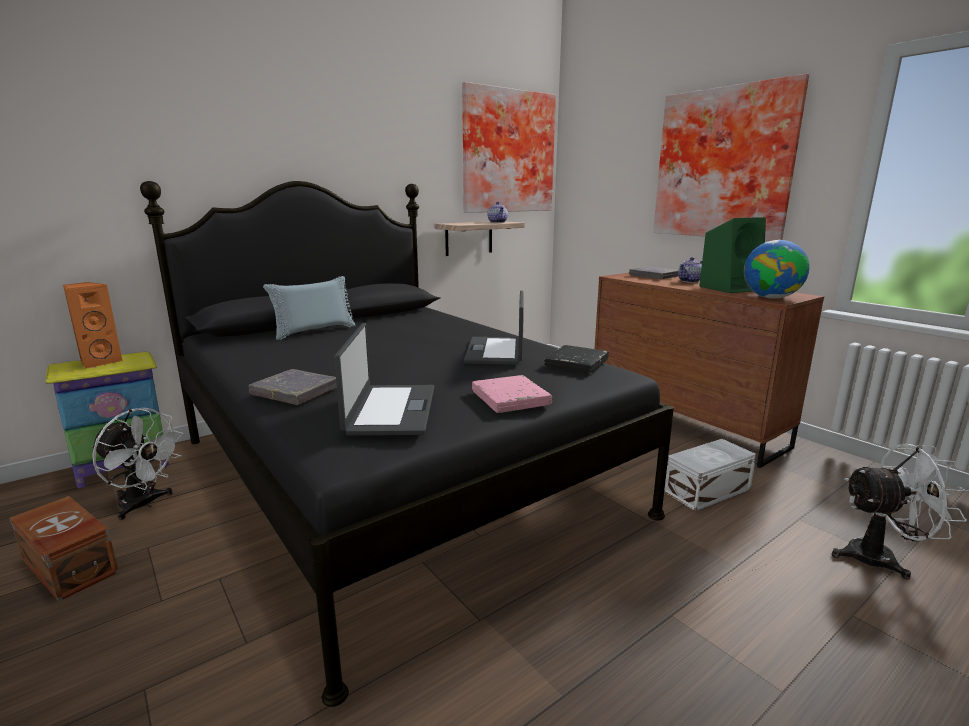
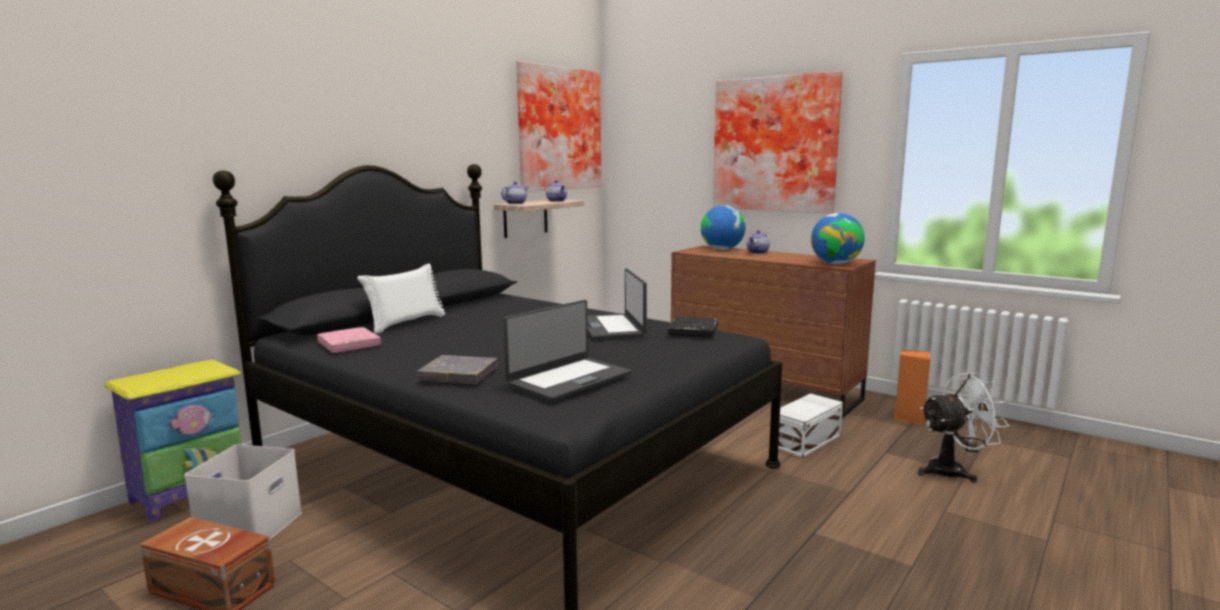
camera: 15 degrees left, 5 degrees down
(99, 362) = (169, 373): orange speaker -> orange speaker (909, 418)
(144, 504) = (250, 526): white fan -> white storage box
(314, 331) = (406, 323): blue pillow -> white pillow
(390, 410) = (568, 379): laptop -> laptop turned 60 degrees clockwise
(455, 223) = (515, 203): none -> teapot
(510, 399) = (660, 362): pink book -> pink book (349, 344)
(654, 276) = (722, 249): grey book -> globe
(730, 288) = (797, 257): green speaker -> none

